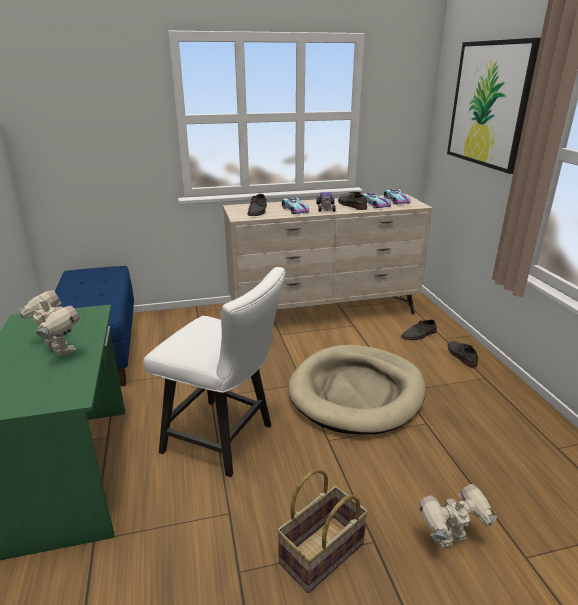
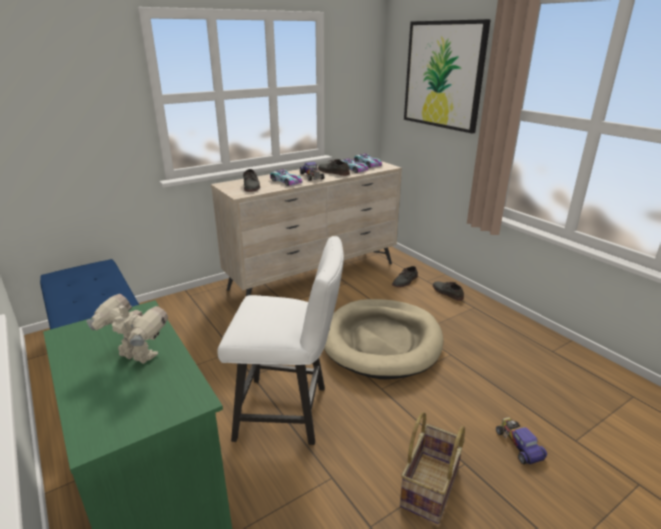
camera: 20 degrees left, 0 degrees up
(449, 541) = (519, 445): toy robot -> toy car

